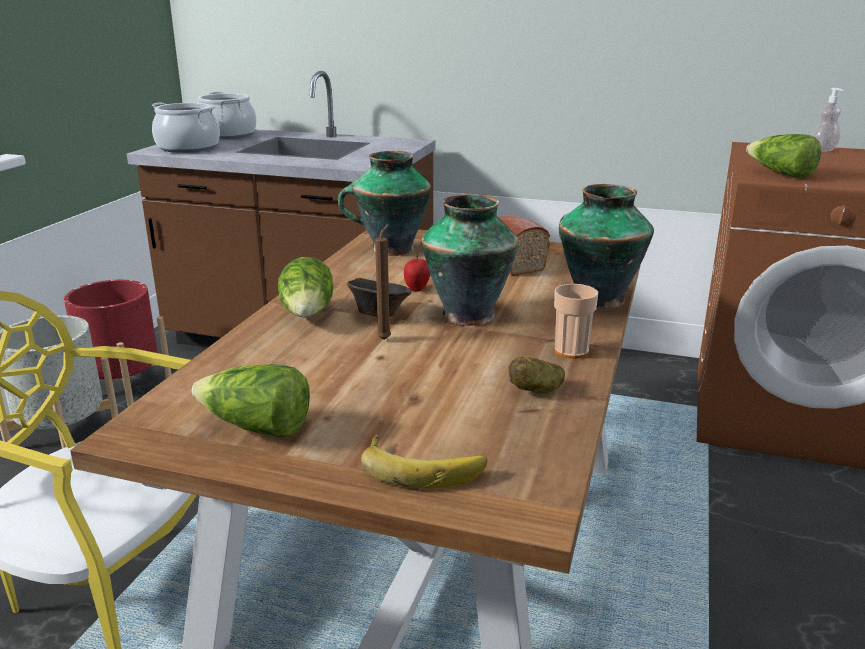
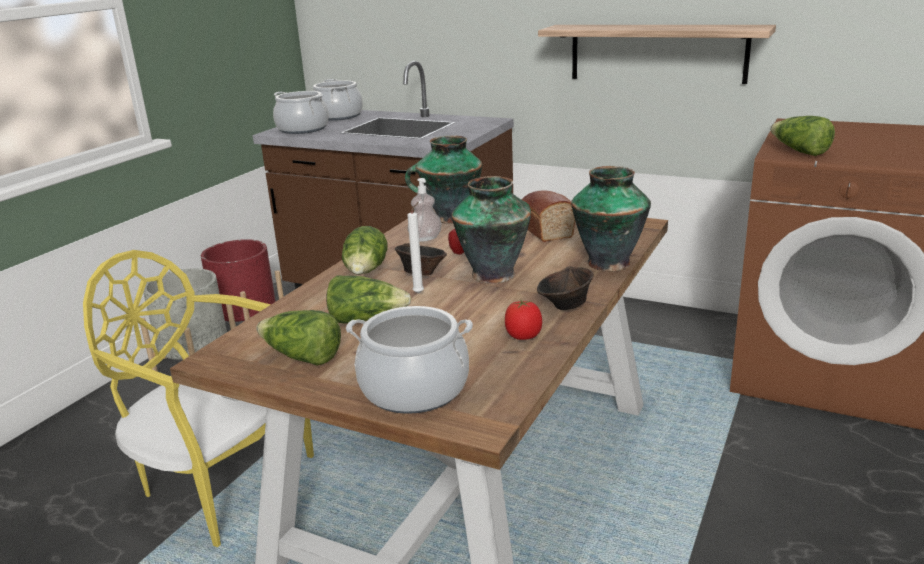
camera: 10 degrees right, 0 degrees up
(328, 374) = (366, 319): none -> lettuce
(385, 339) = (420, 293): brown candle -> white candle
(423, 465) = (414, 389): banana -> cooking pot
(536, 390) = (523, 336): potato -> tomato
(571, 351) = (565, 306): cup -> brown bowl
(601, 68) = (657, 53): none -> shelf
(823, 150) = (858, 126): soap dispenser -> soap dispenser (425, 238)

